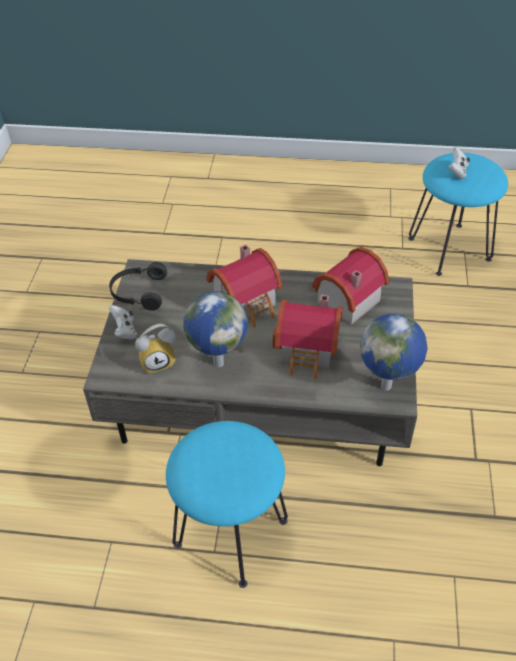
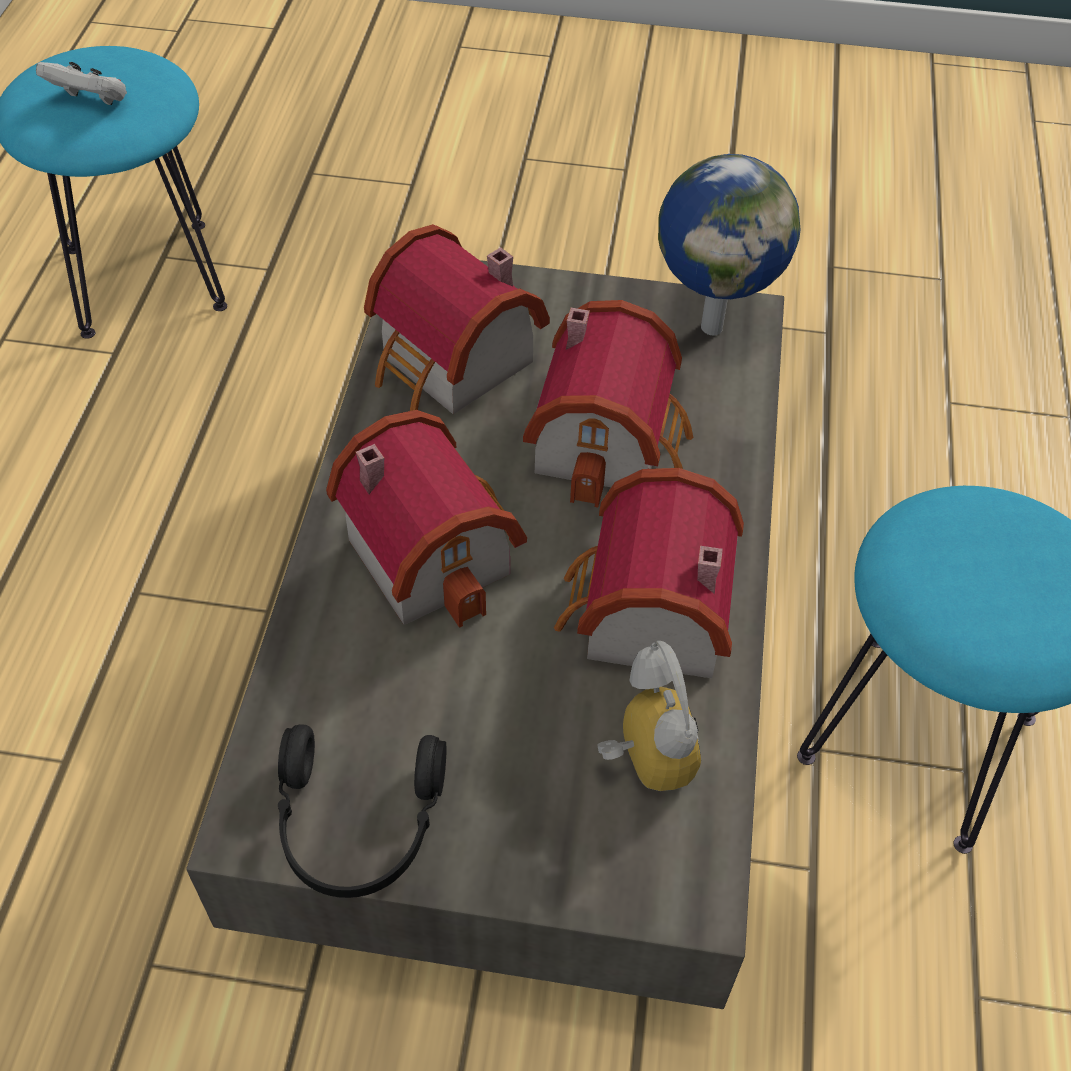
camera: 90 degrees left, 5 degrees up
(125, 331) = (519, 853): white game controller -> none
(218, 362) = (644, 619): globe -> toy house

